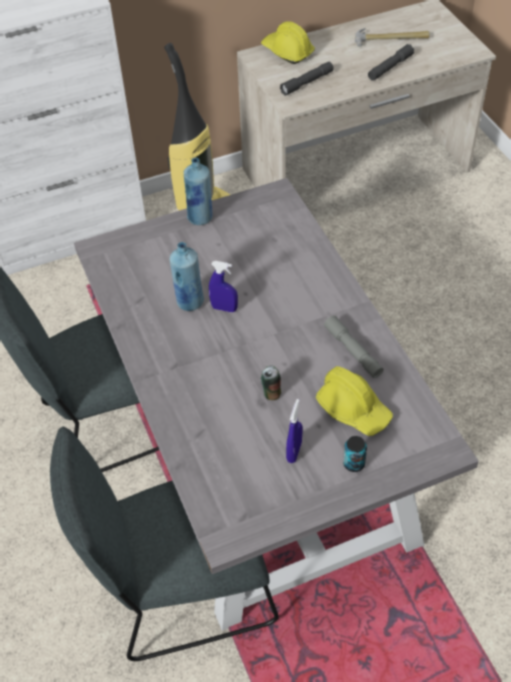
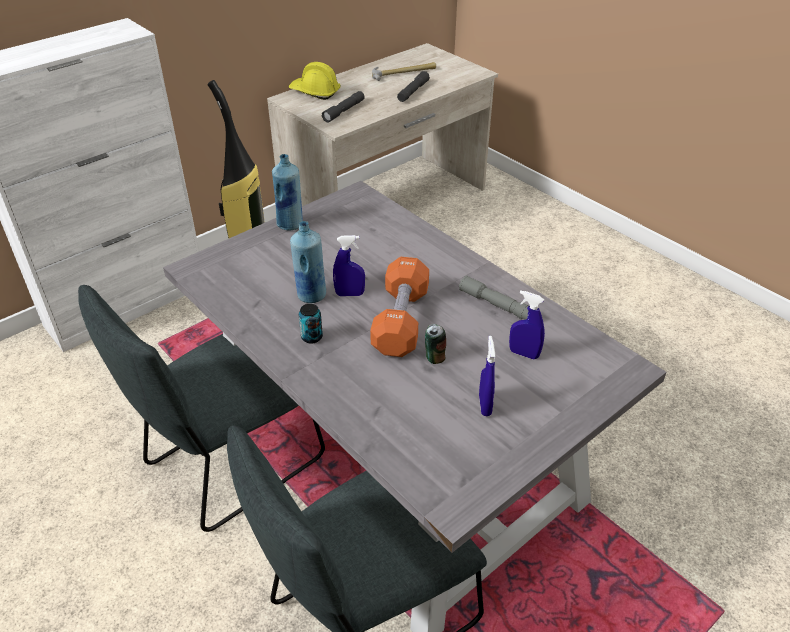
camera: 20 degrees left, 10 degrees down
(258, 348) = (401, 321): none -> orange dumbbell
(353, 409) = (524, 354): yellow hard hat -> blue spray bottle
(354, 463) = (550, 402): can -> can (312, 337)

